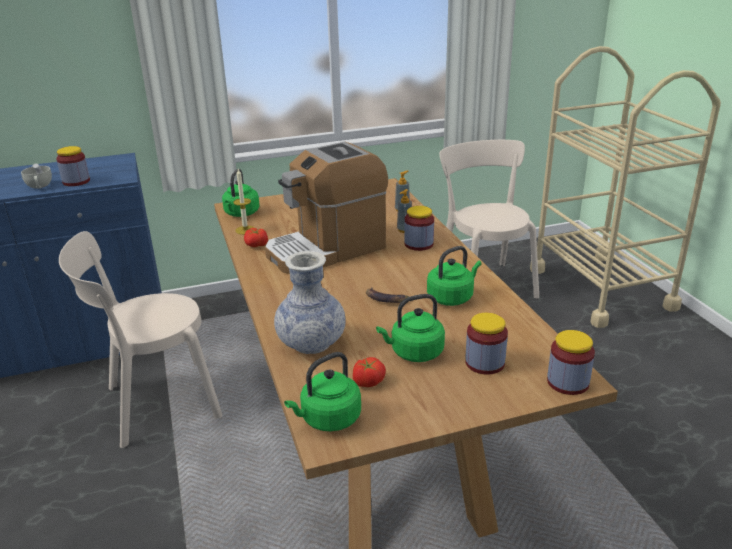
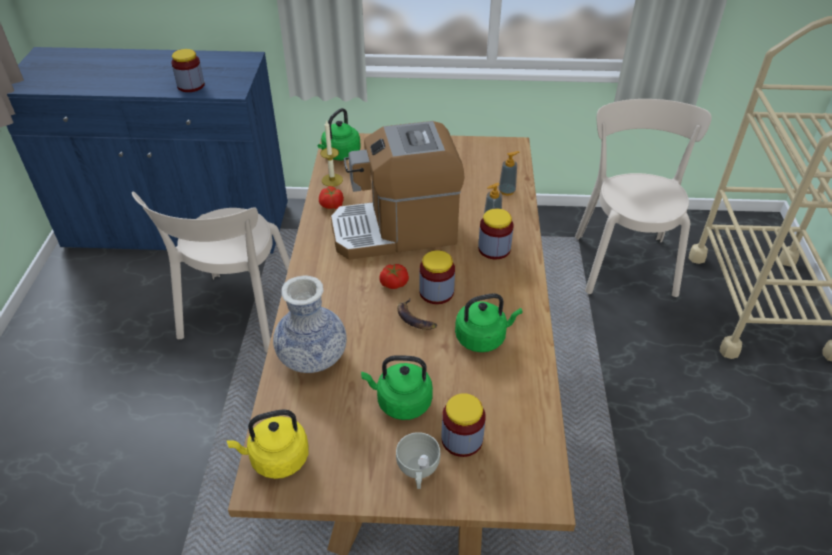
camera: 20 degrees right, 15 degrees up
(39, 187) = (156, 86): white cup -> white cup (418, 471)
(157, 404) = (238, 317): beige chair -> beige chair turned 75 degrees counterclockwise
(328, 419) = (276, 459): green kettle -> yellow kettle
(368, 381) = (337, 424): tomato -> tomato (393, 283)
(567, 382) = (530, 494): jar -> jar (436, 292)

